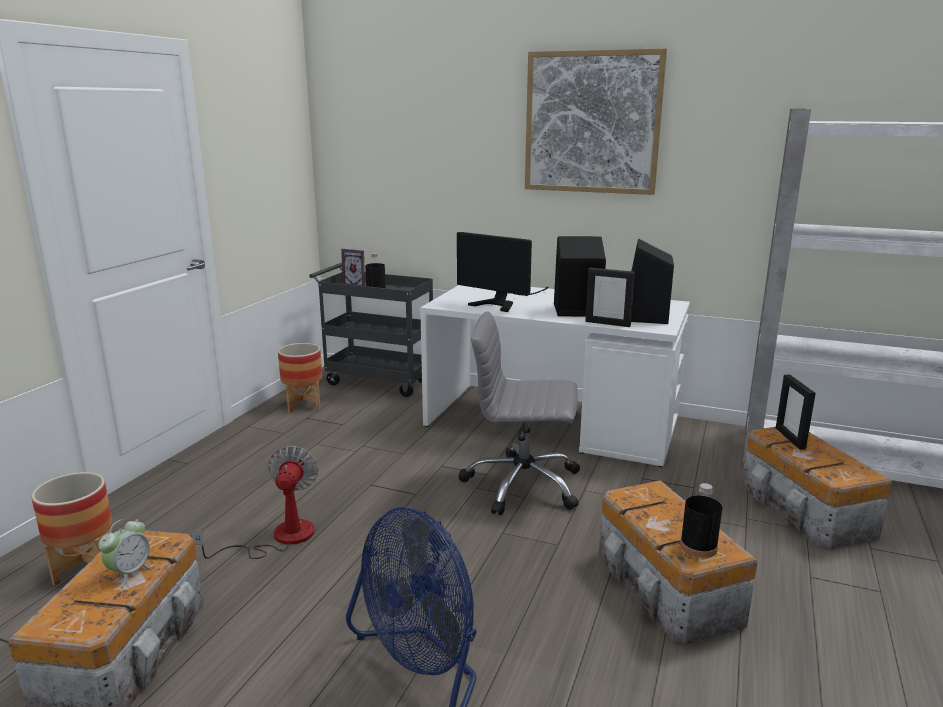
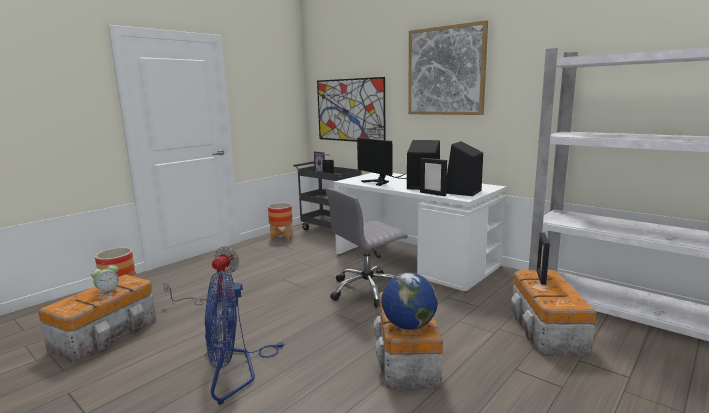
camera: 20 degrees right, 5 degrees down
(408, 178) = (350, 110): none -> picture
(522, 485) = (367, 290): grey office chair -> grey office chair turned 60 degrees counterclockwise
(698, 547) = (408, 326): black bottle -> globe

